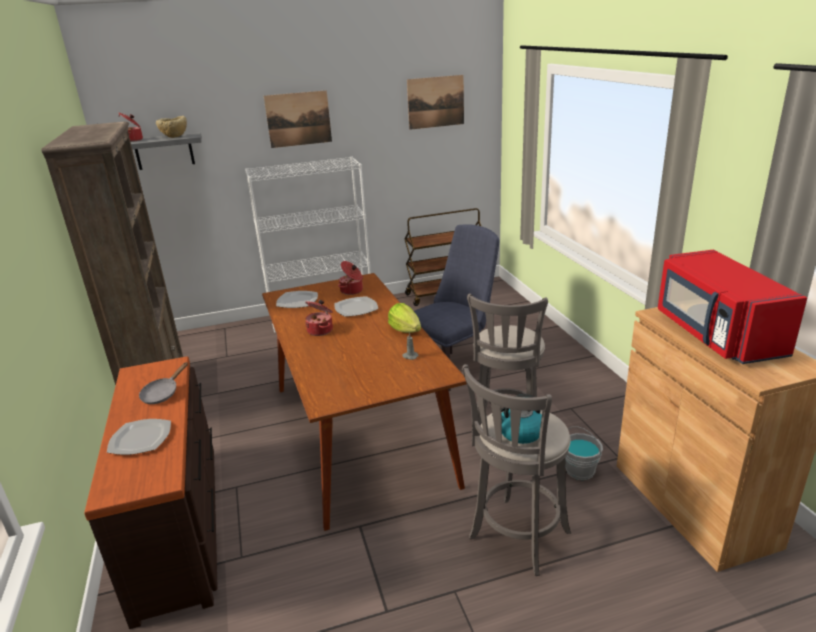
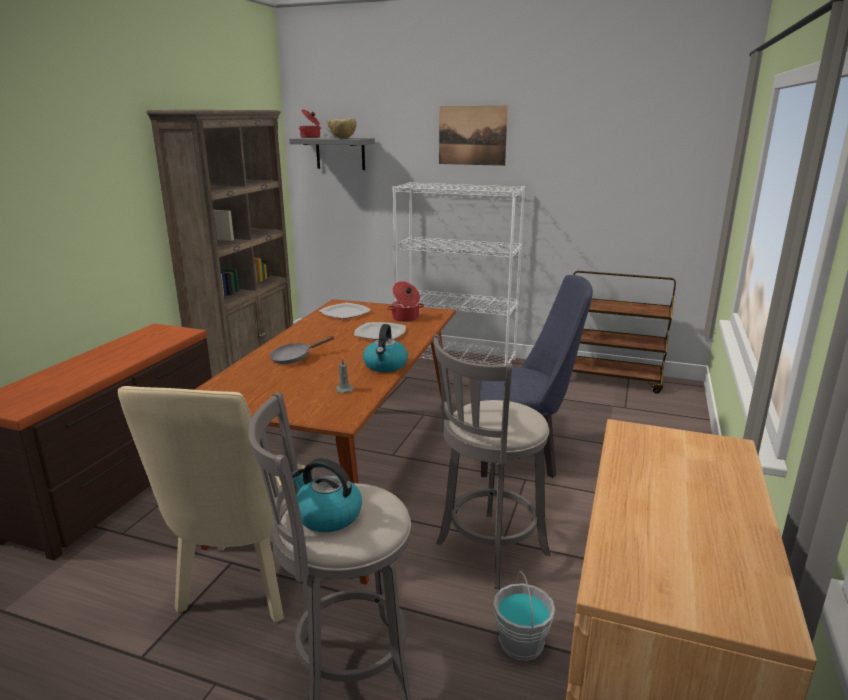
camera: 35 degrees right, 5 degrees down
(141, 438) = (70, 374): plate -> none
(162, 394) = (140, 349): grey frying pan -> grey frying pan (295, 358)
(320, 330) = (316, 341): cooking pot -> none
(393, 536) = (242, 590): none -> beige chair
(405, 330) = (385, 366): lettuce -> kettle
(436, 102) = (644, 132): picture -> none
(715, 334) = (672, 492): red microwave -> none

